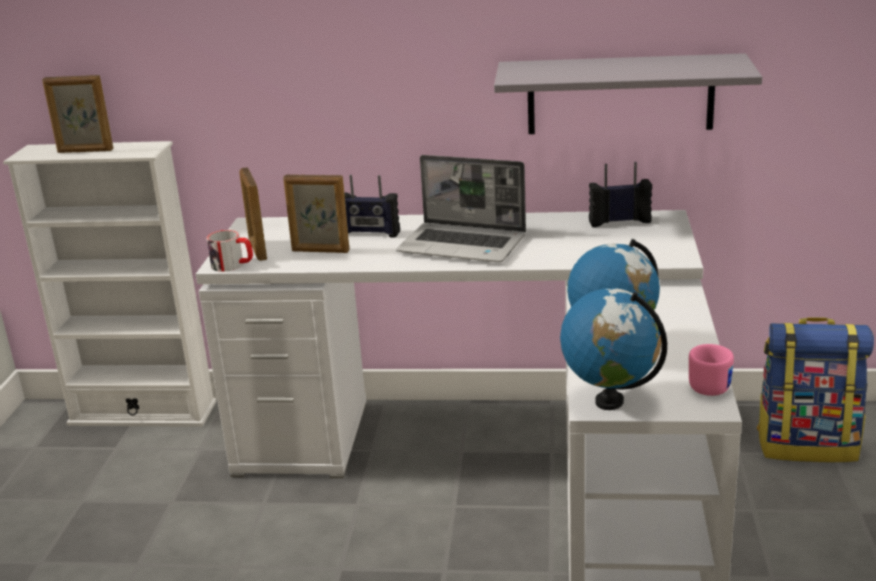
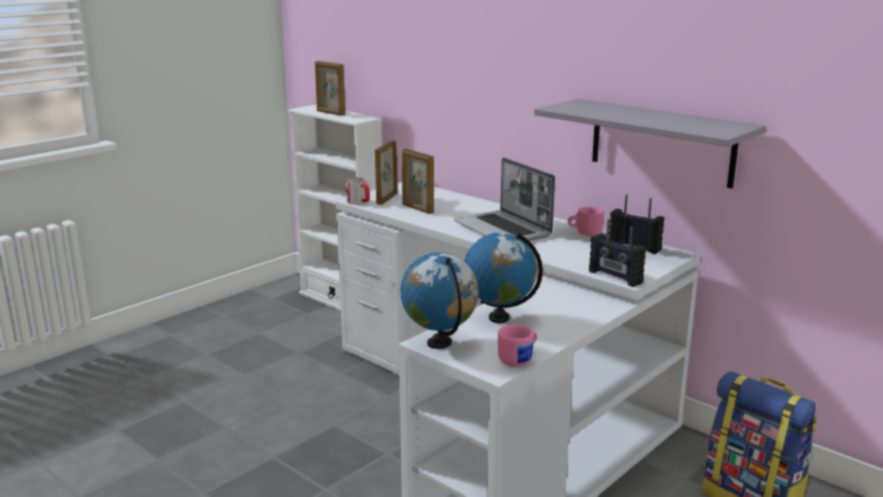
camera: 35 degrees right, 5 degrees down
(369, 234) = (462, 208): radio -> radio (615, 277)
(548, 222) = (584, 233): none -> pink mug

